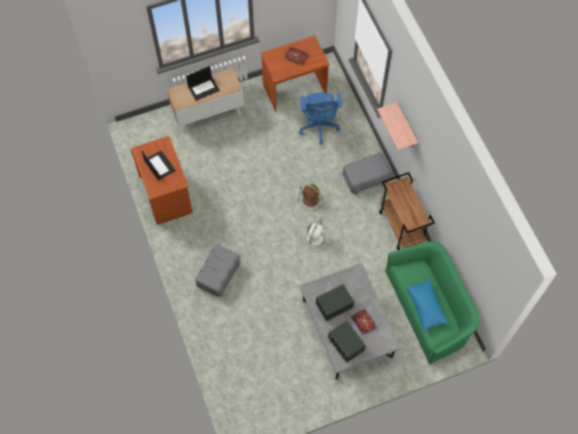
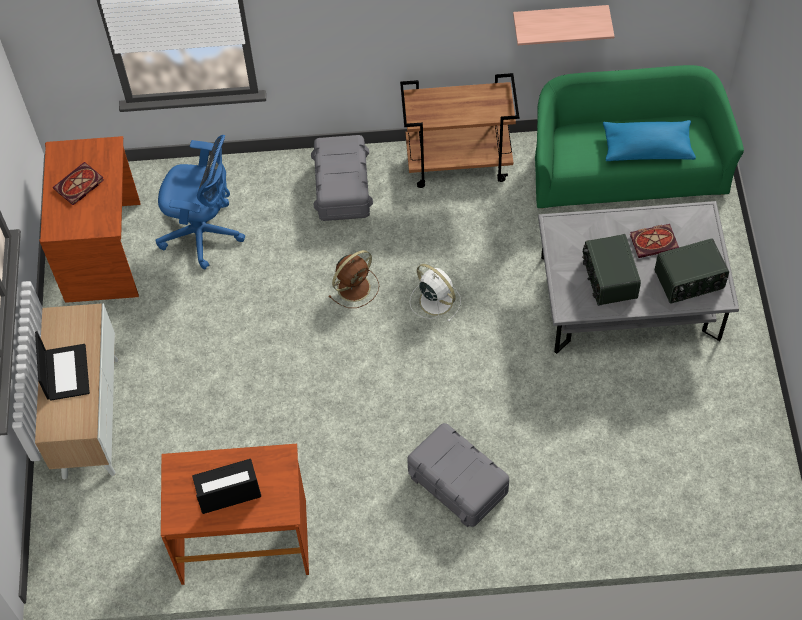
camera: 70 degrees left, 5 degrees down
(406, 126) = (347, 23): shelf -> shelf (559, 20)

